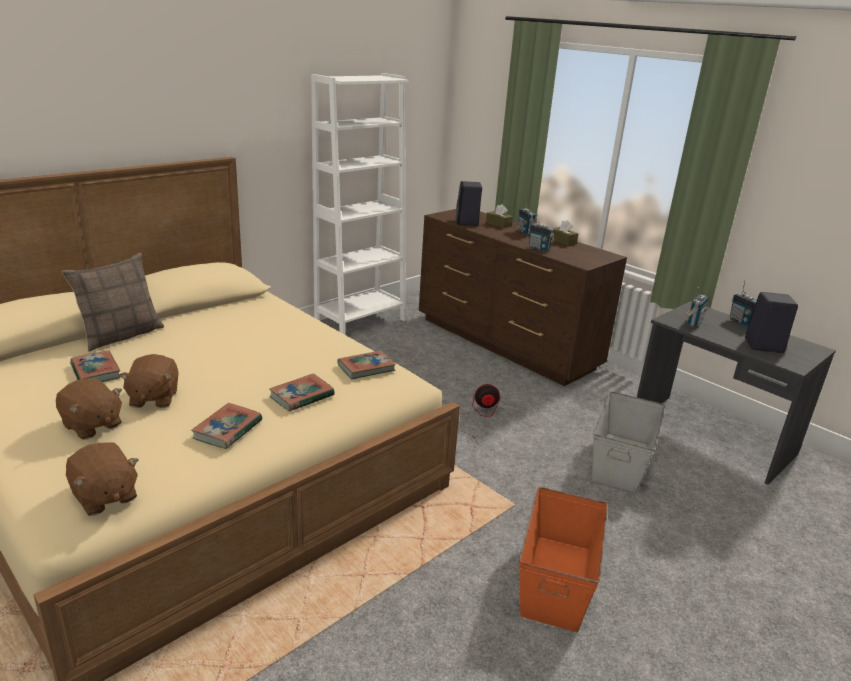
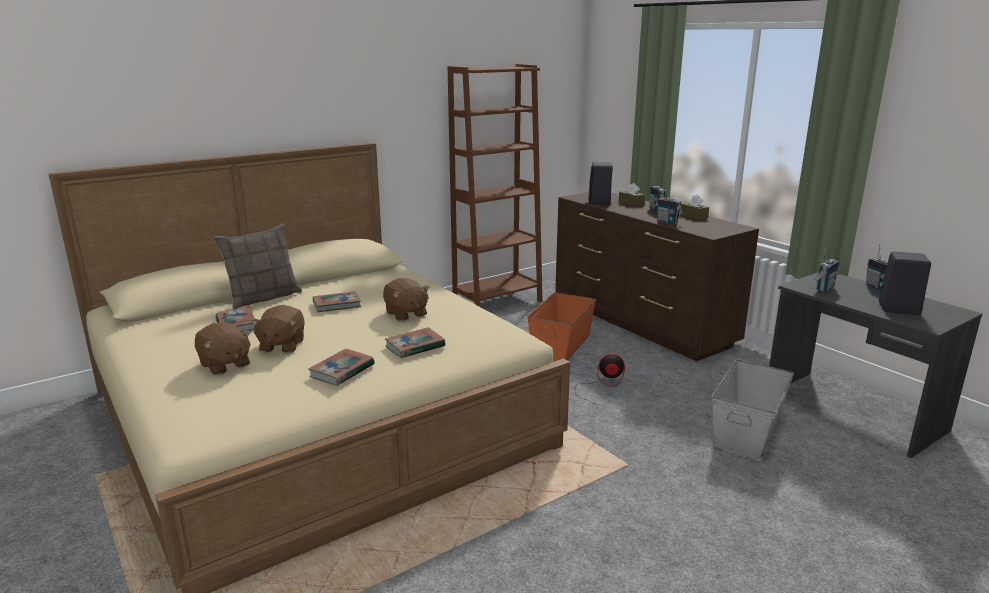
camera: 10 degrees right, 5 degrees down
(104, 497) = (225, 419): brown plush toy -> brown plush toy (406, 314)
(360, 322) = (497, 303): white bookcase -> brown bookcase
(366, 368) = (480, 325): book -> book (337, 305)
(557, 580) = (662, 534): orange storage box -> orange storage box (562, 345)

